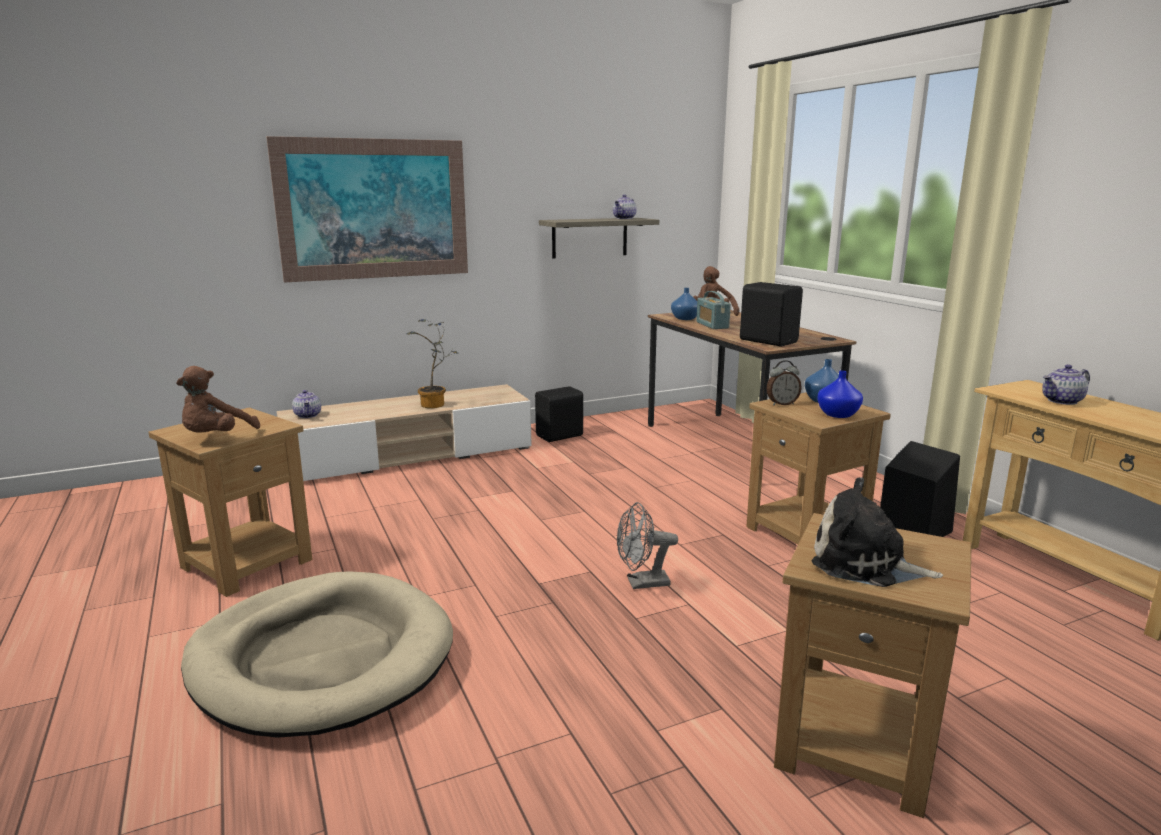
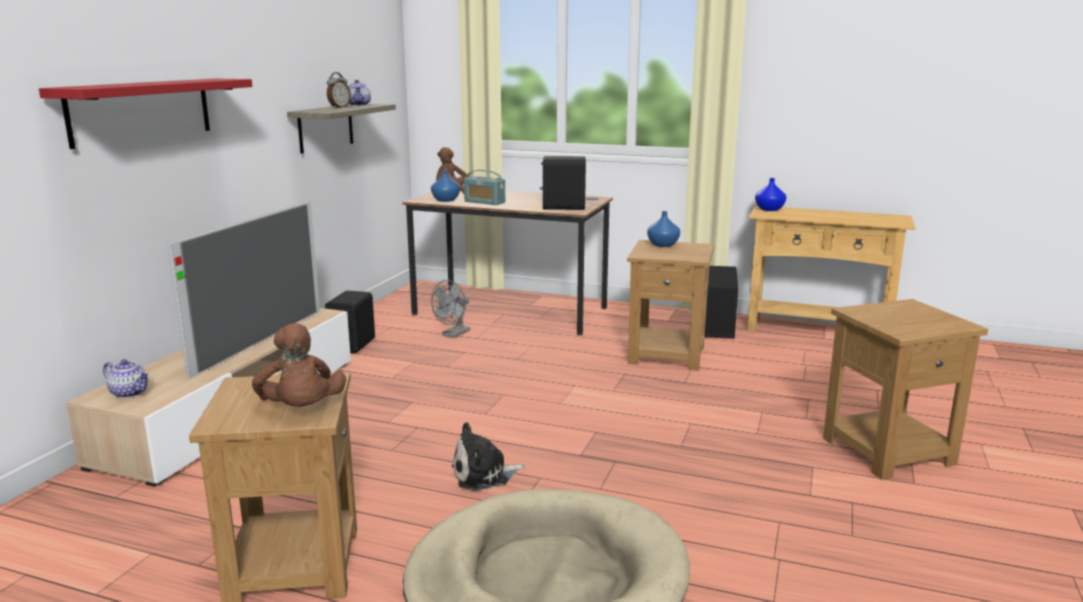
camera: 45 degrees left, 0 degrees up
(374, 209) = (141, 111): picture -> red shelf
(435, 405) = (261, 340): potted plant -> television
(642, 583) = (641, 424): grey fan -> grey fan (453, 334)
(782, 404) = (647, 253): alarm clock -> alarm clock (339, 107)
(837, 414) = (693, 252): blue vase -> blue vase (769, 209)
(865, 564) = (911, 322): plush toy -> plush toy (484, 475)
(1062, 401) = (801, 214): teapot -> none

